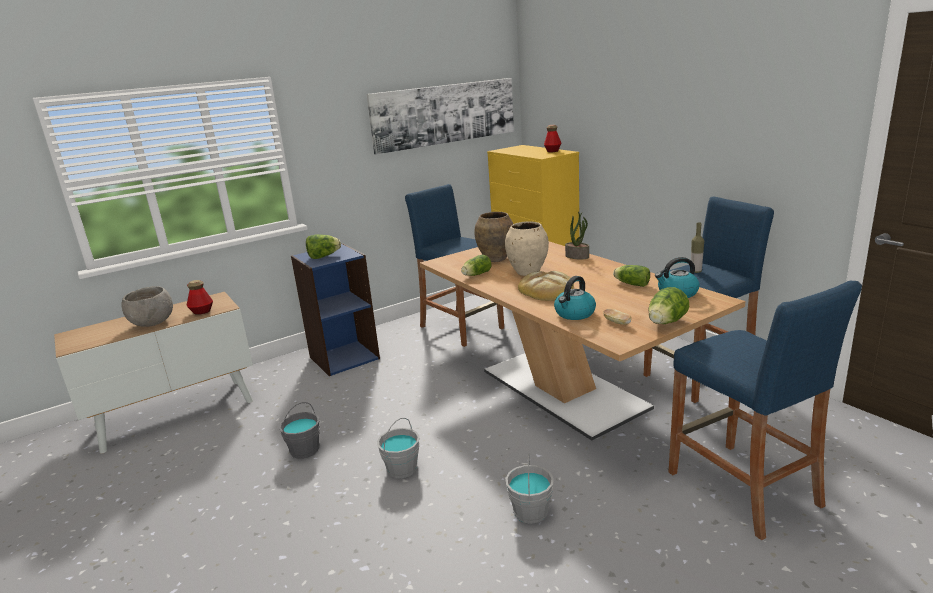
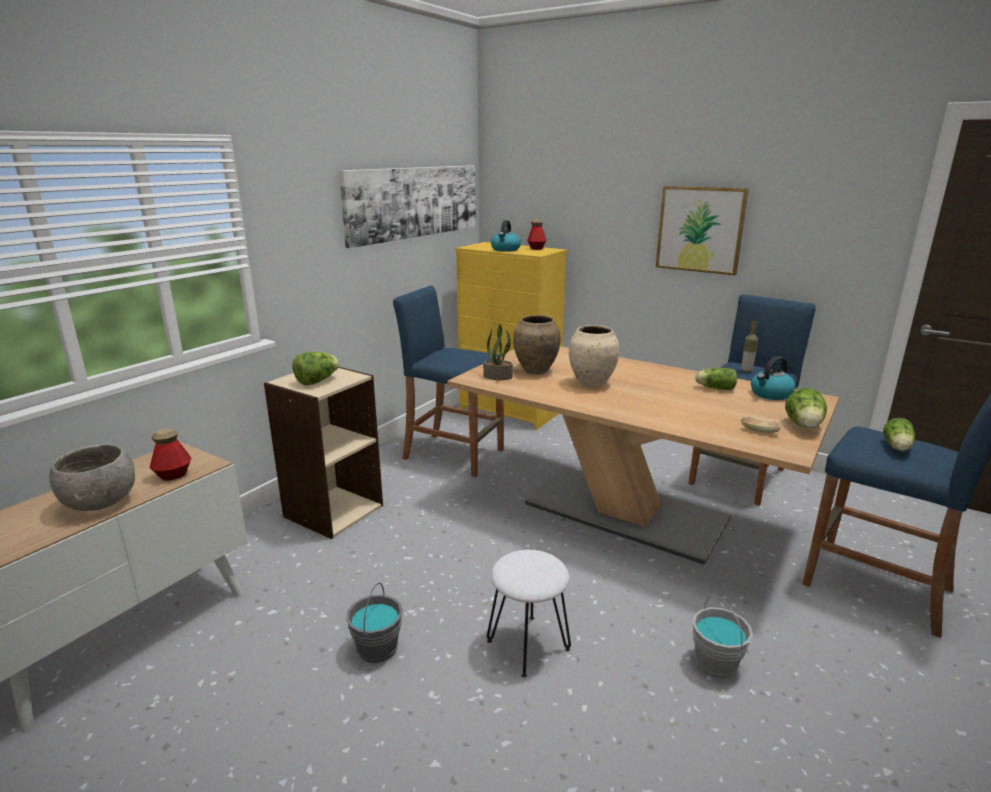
camera: 25 degrees left, 0 degrees up
(344, 357) = (333, 511): blue bookcase -> beige bookcase
(402, 468) = (527, 644): grey bucket -> white stool
(475, 275) = (536, 390): lettuce -> lettuce (897, 447)
(546, 290) = (639, 402): bread -> none
(574, 314) = (704, 426): kettle -> kettle (505, 249)
(577, 256) = (621, 362): potted plant -> potted plant (498, 376)
(681, 132) = (700, 229): none -> picture

